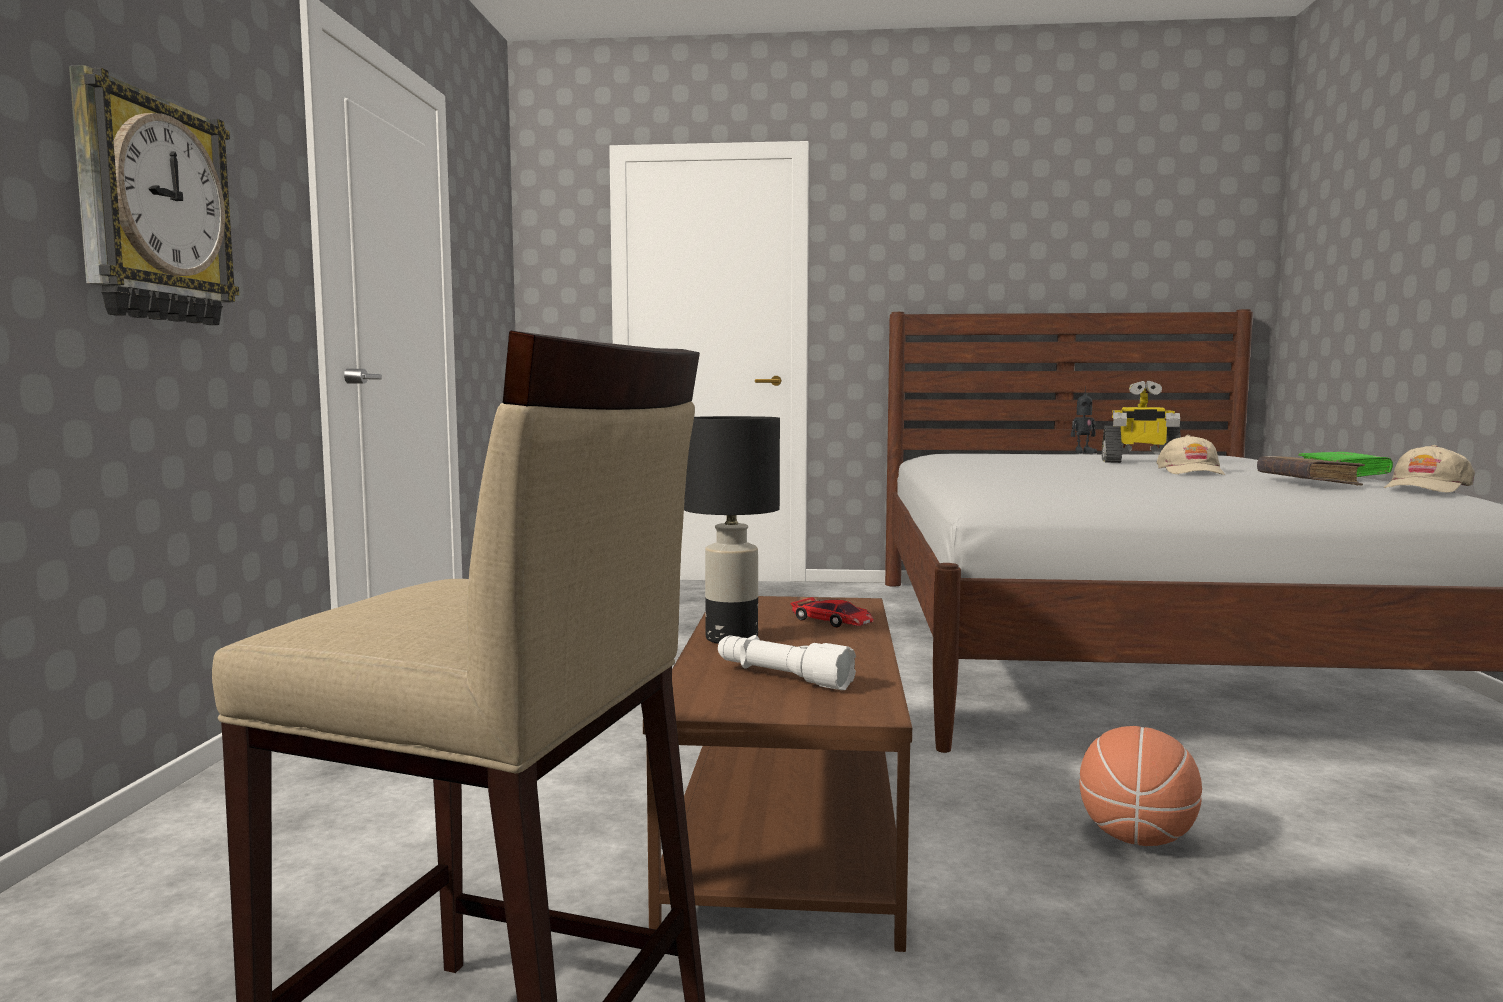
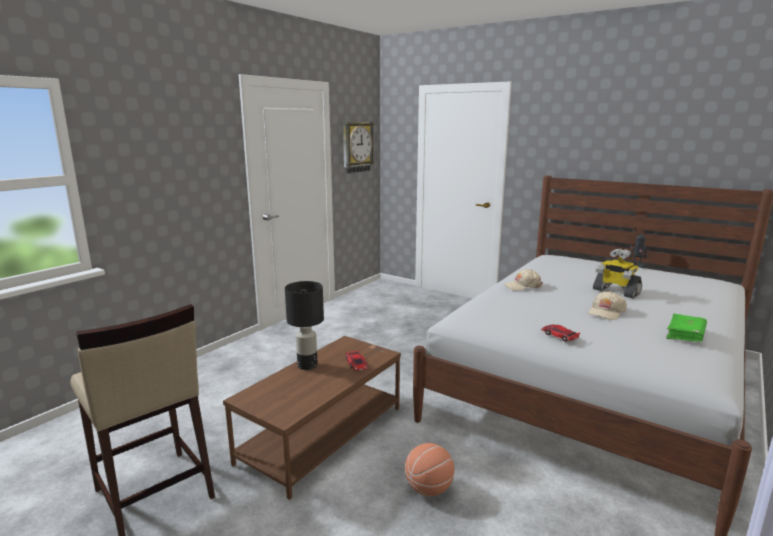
camera: 30 degrees right, 10 degrees up
(151, 210) = (166, 184): wall clock -> wall clock (356, 147)
(782, 677) = (288, 392): white flashlight -> none
(1206, 489) = (559, 335): none -> toy car
(1307, 482) = (637, 338): brown book -> none
(1426, 488) = (696, 360): beige cap -> beige cap (523, 286)

